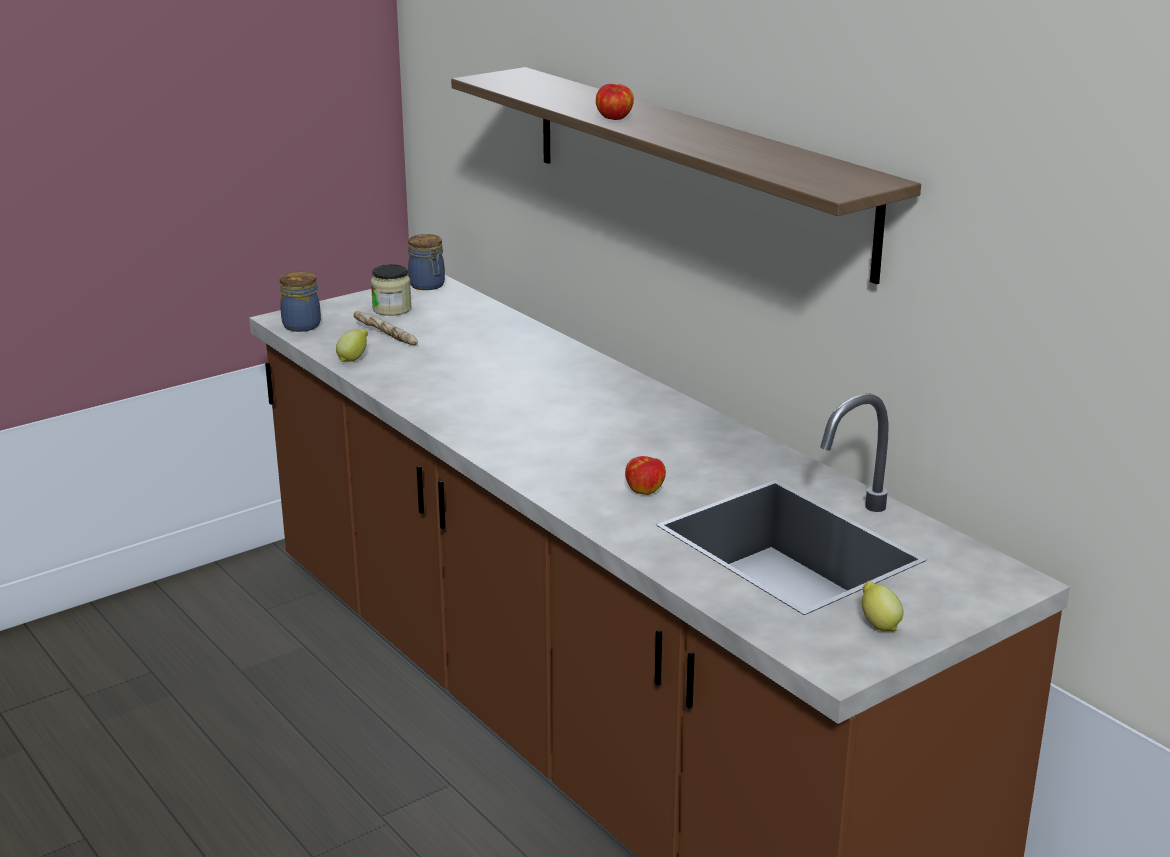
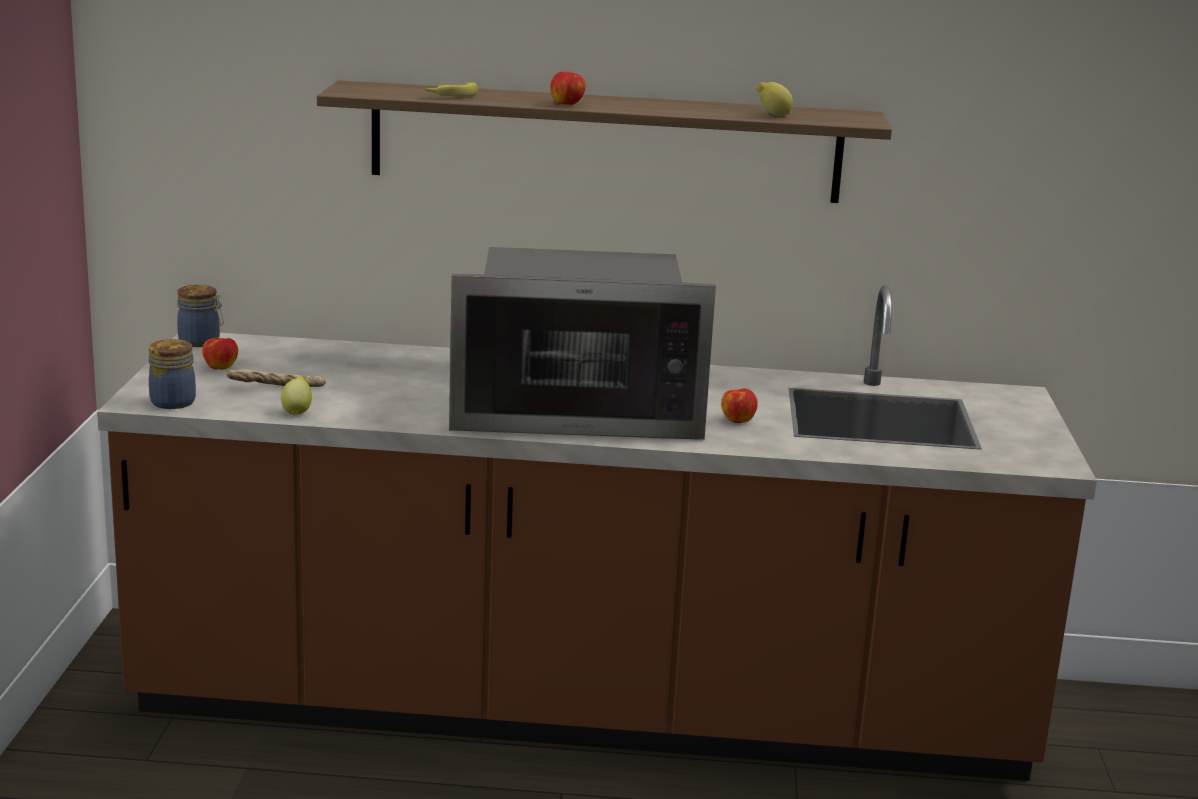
camera: 50 degrees left, 5 degrees down
(392, 309) = (220, 367): jar -> apple
(537, 432) = (577, 411): none -> microwave
(551, 94) = (451, 95): none -> banana
(878, 625) = (1022, 438): lemon -> lemon (773, 115)

